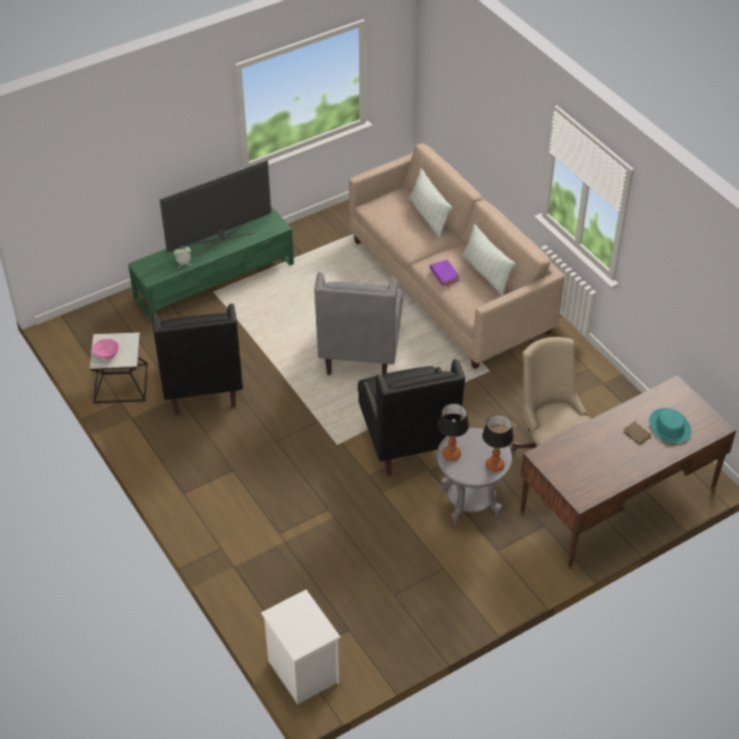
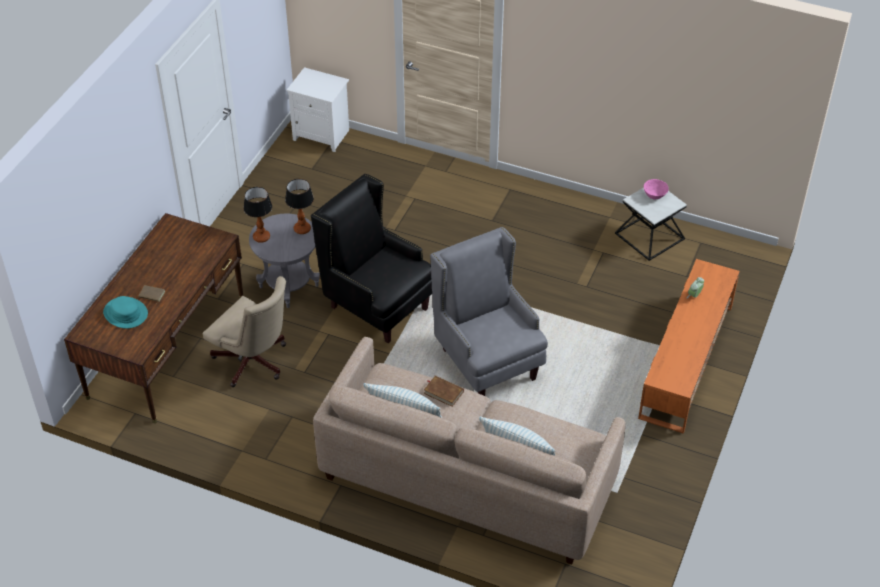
camera: 145 degrees right, 0 degrees up
(202, 385) = (587, 267): black armchair -> none
(215, 281) = (686, 361): green tv stand -> orange tv stand
(221, 238) = (694, 337): television -> none
(444, 275) = (443, 392): purple book -> brown book

